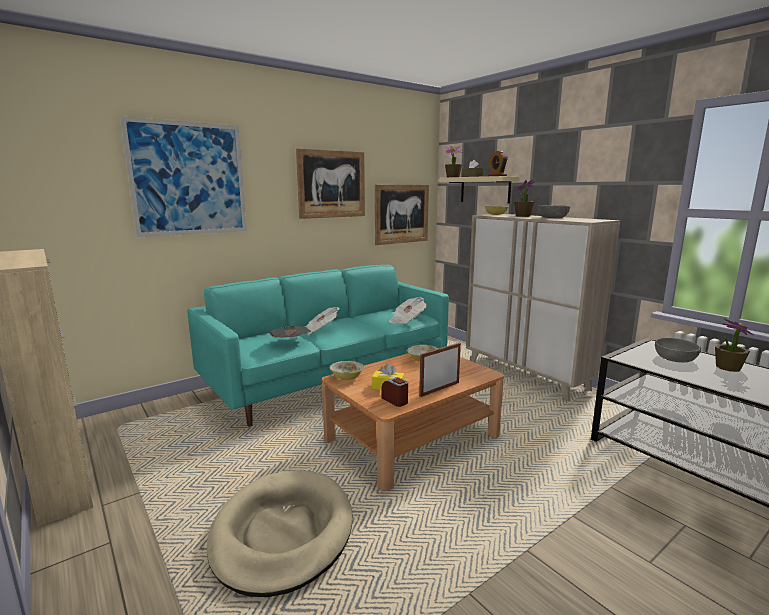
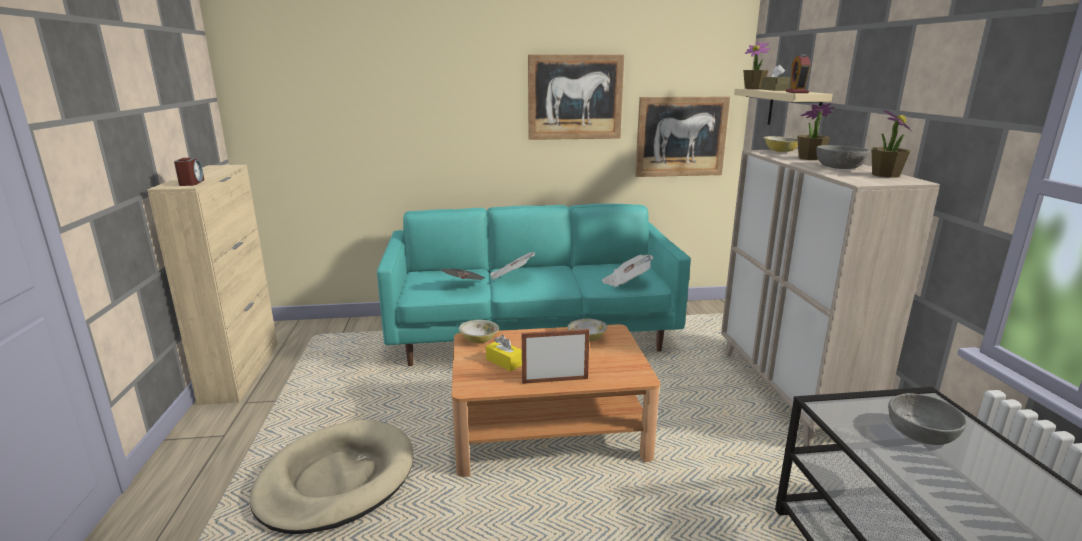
camera: 30 degrees right, 5 degrees up
(189, 179) = (401, 94): picture -> none
(395, 400) = (490, 380): alarm clock -> alarm clock (191, 183)
(728, 367) = (1001, 476): potted plant -> potted plant (885, 175)

